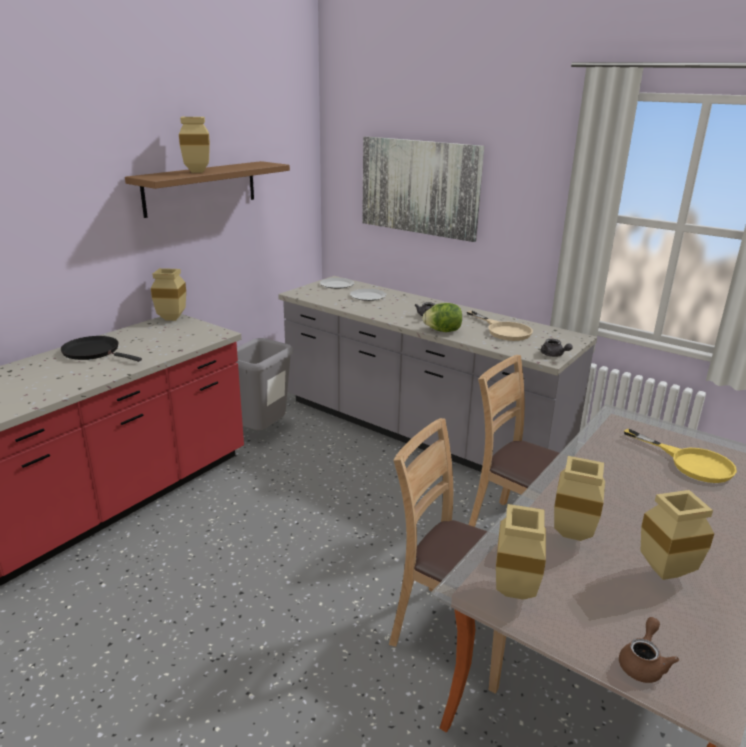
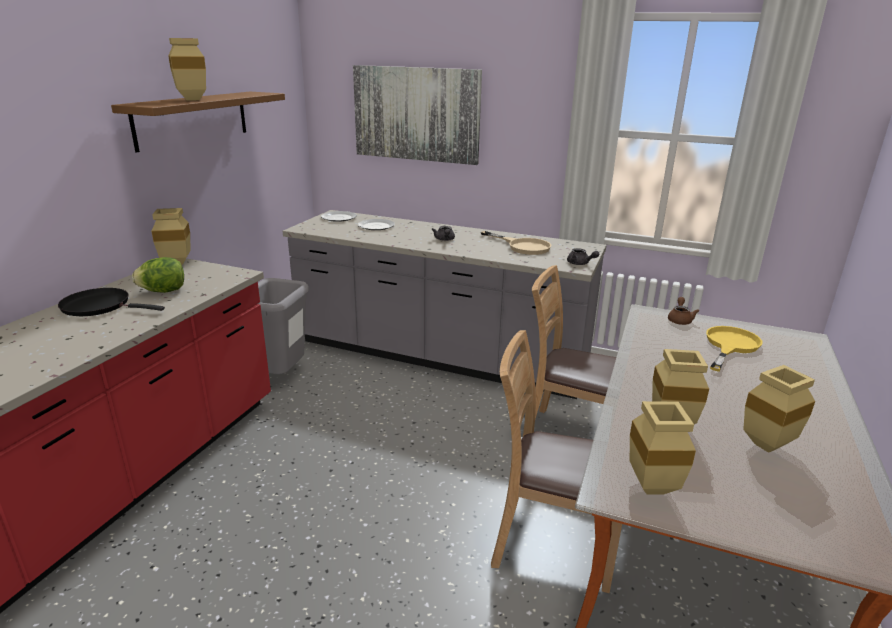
camera: 15 degrees left, 0 degrees up
(443, 331) = (467, 251): lettuce -> lettuce (163, 291)
(643, 663) = (798, 533): brown teapot -> brown teapot (680, 319)
(691, 462) = (730, 346): yellow frying pan -> yellow frying pan turned 90 degrees counterclockwise

